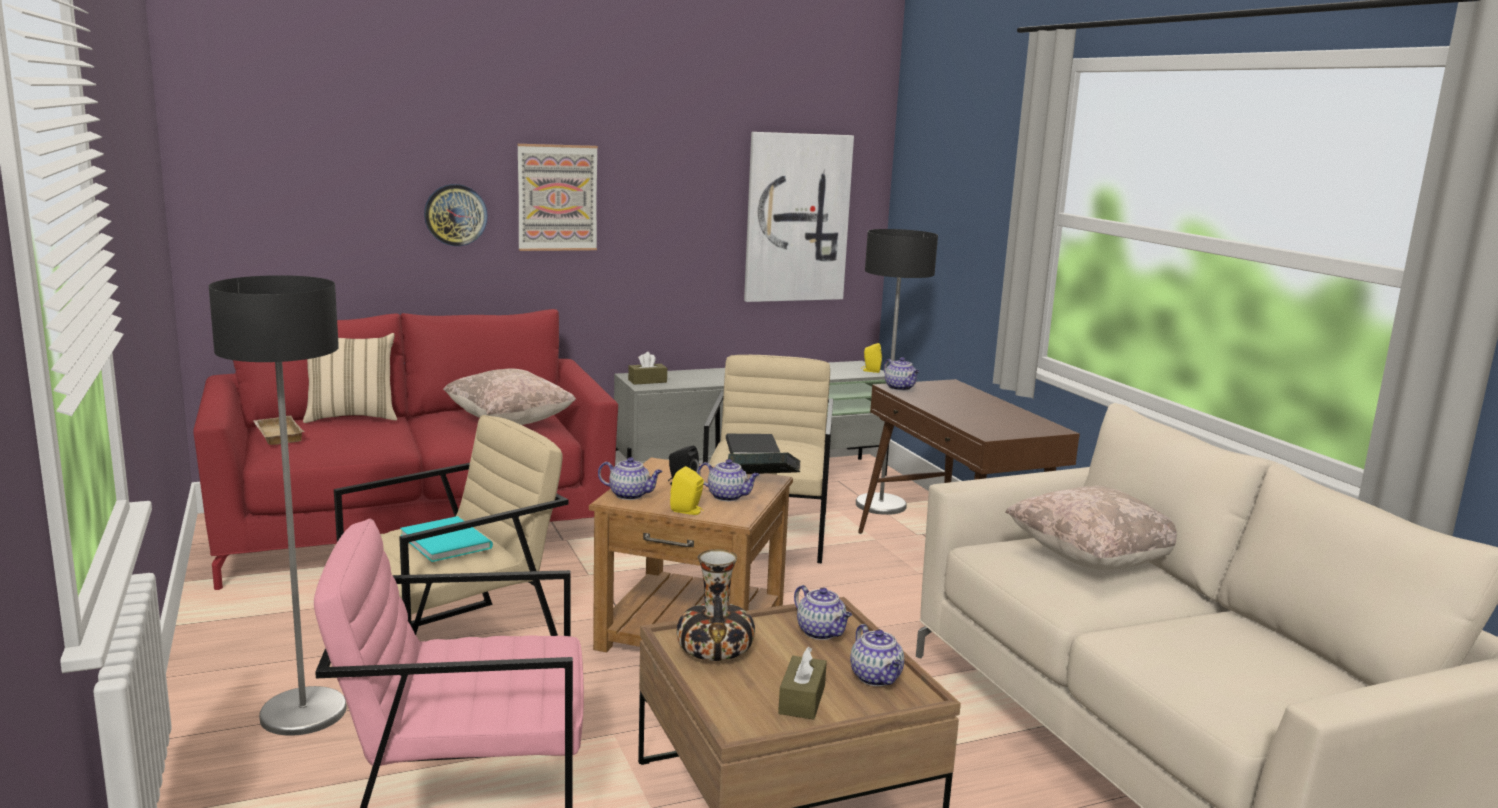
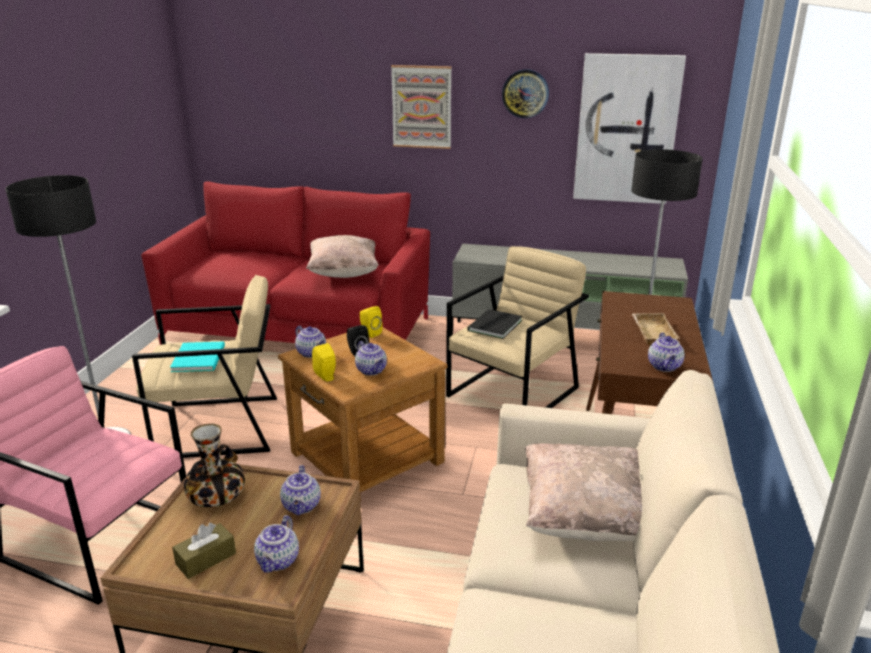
camera: 35 degrees right, 10 degrees up
(276, 435) = (207, 260): beige tray -> beige tray (651, 333)
(351, 417) = (264, 253): beige pillow -> none
(455, 215) = (350, 118): wall clock -> wall clock (525, 93)
(647, 381) = (474, 254): brown tissue box -> none
(763, 483) = (415, 364): book -> none
(870, 371) = (673, 270): yellow speaker -> yellow speaker (370, 333)
(900, 388) = (620, 299): teapot -> teapot (665, 367)

